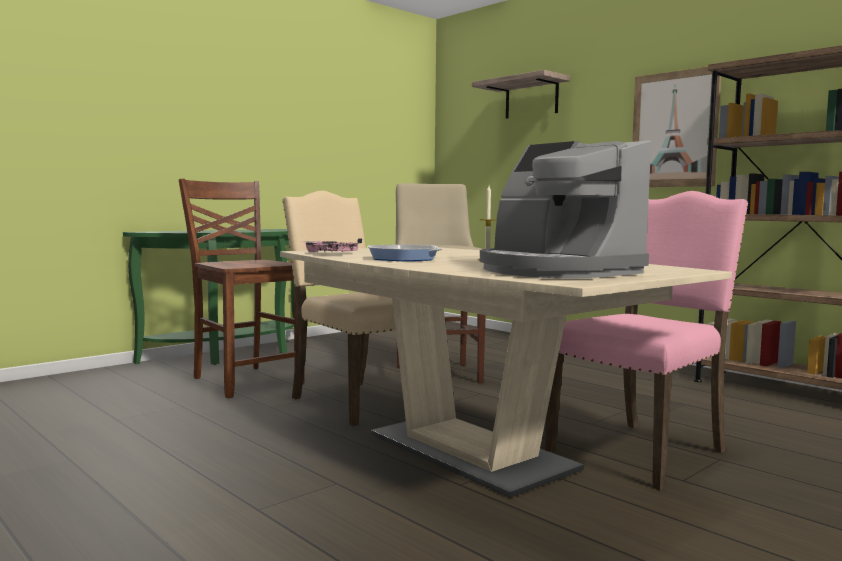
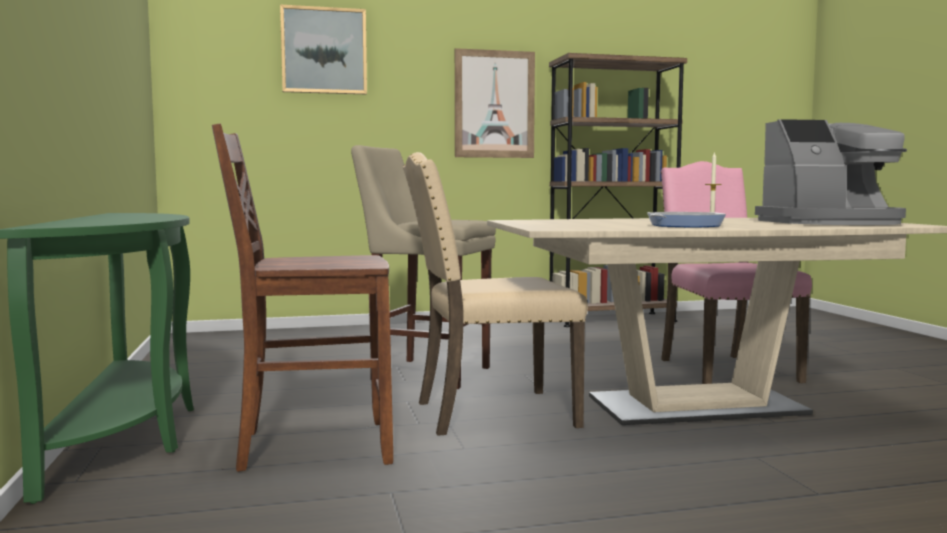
camera: 60 degrees left, 0 degrees up
(330, 254) = (605, 228): pink tray -> none
(531, 98) = (324, 51): shelf -> picture

